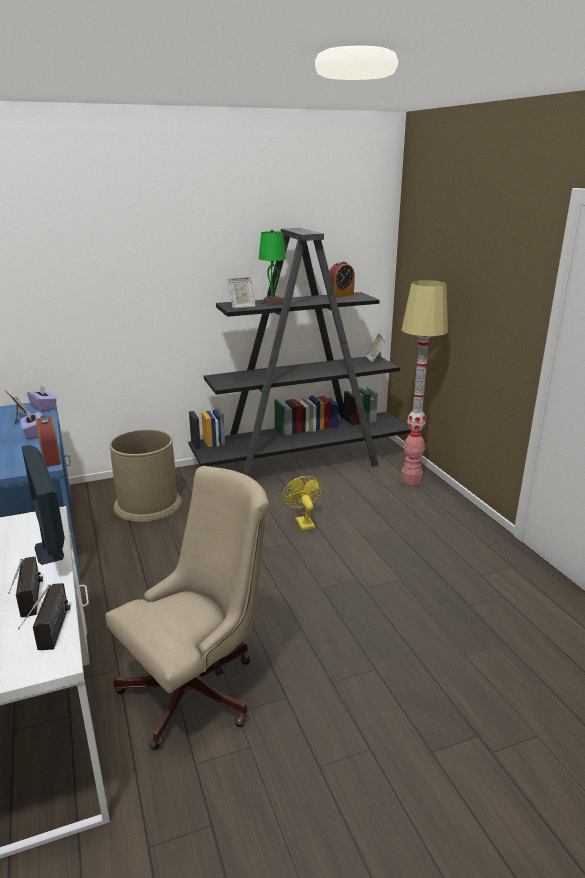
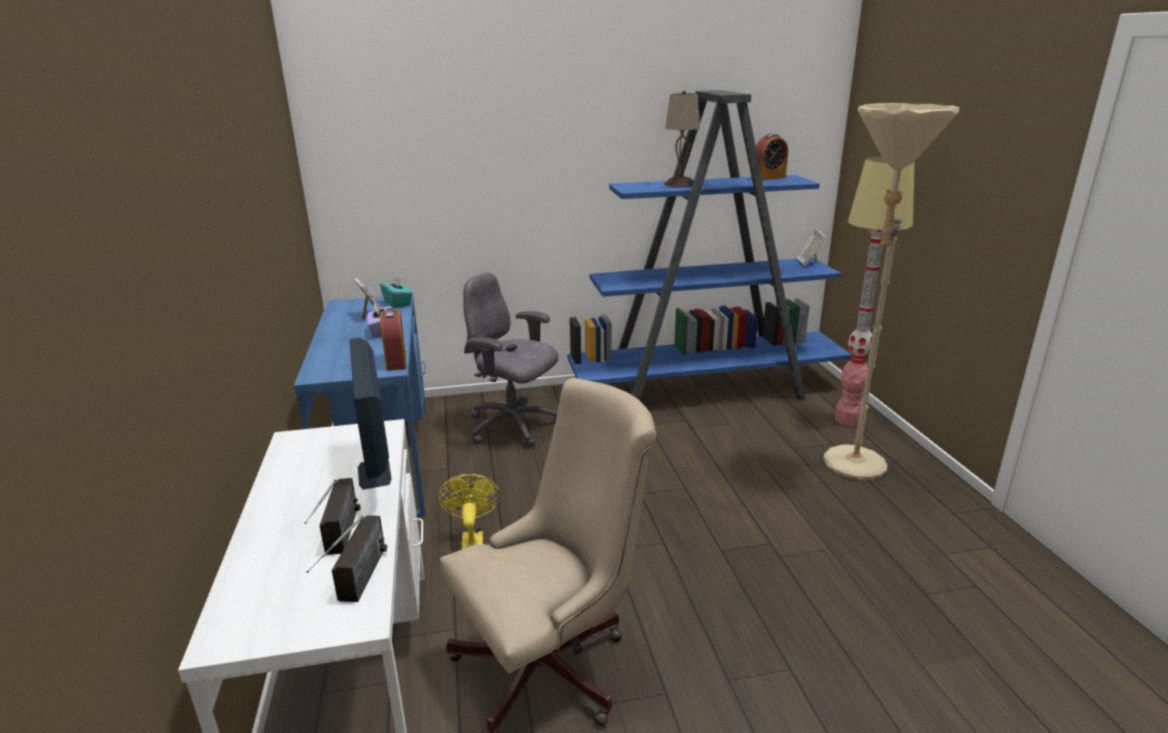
camera: 10 degrees right, 0 degrees up
(43, 408) = (398, 303): purple tissue box -> turquoise tissue box
(148, 504) = (513, 427): brown trash can -> grey office chair
(241, 307) = (640, 188): picture frame -> none
(272, 302) = (679, 184): green table lamp -> beige table lamp
(302, 463) = (706, 390): black bookcase -> blue bookcase
(303, 522) = (703, 462): yellow fan -> yellow fan (472, 540)
(413, 519) = (849, 470): none -> beige floor lamp

